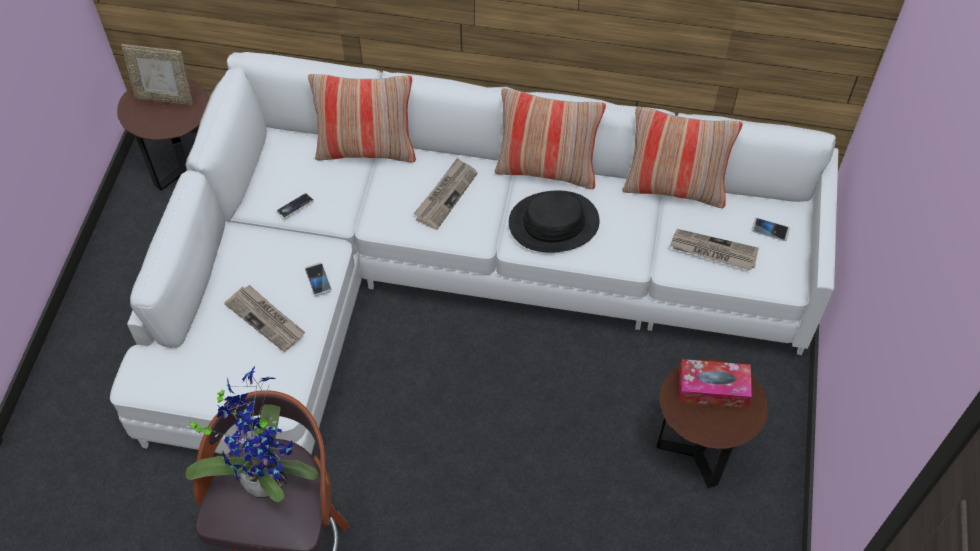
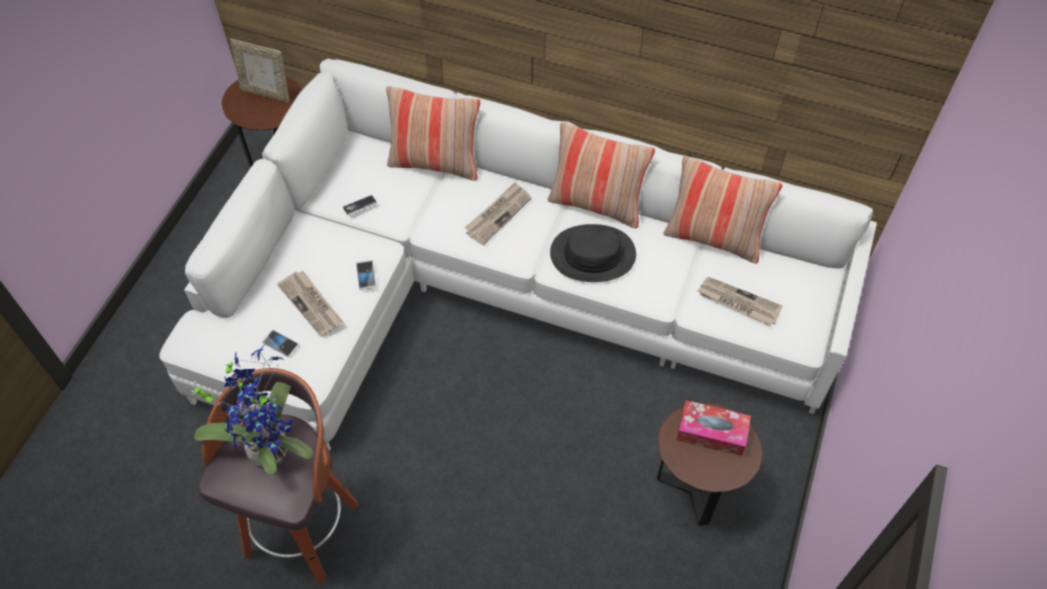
camera: 10 degrees right, 0 degrees up
(770, 230) = (797, 290): phone -> phone (281, 344)

